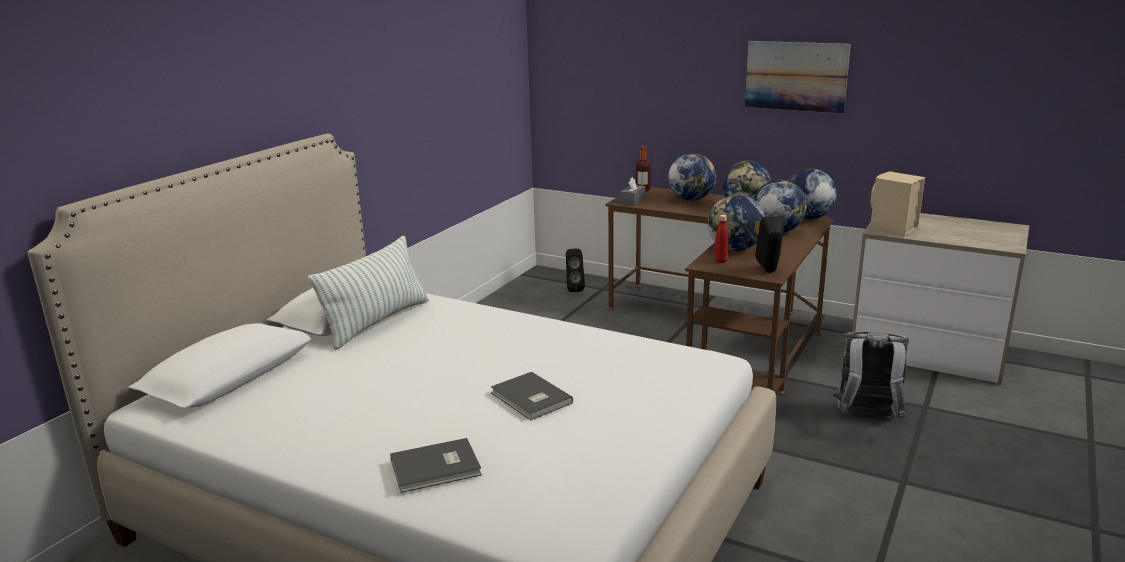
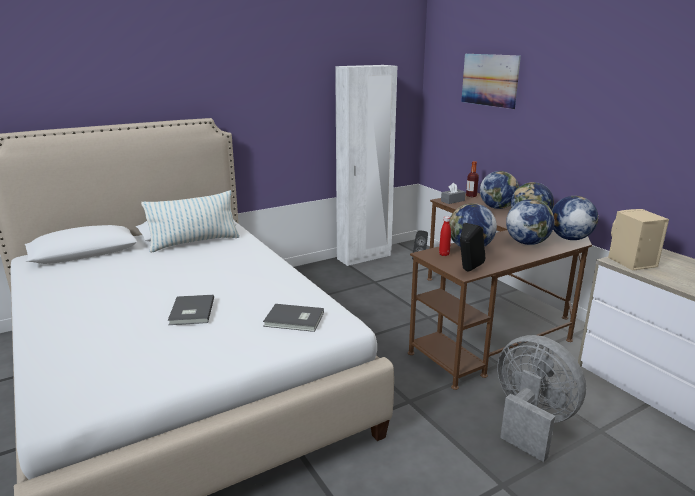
camera: 30 degrees right, 0 degrees up
(437, 468) = (74, 336): grey book -> grey book (294, 320)
(501, 302) = (364, 257): none -> white wardrobe
(796, 76) = (592, 115): picture -> picture (489, 80)
(866, 420) = (531, 422): grey backpack -> grey fan

